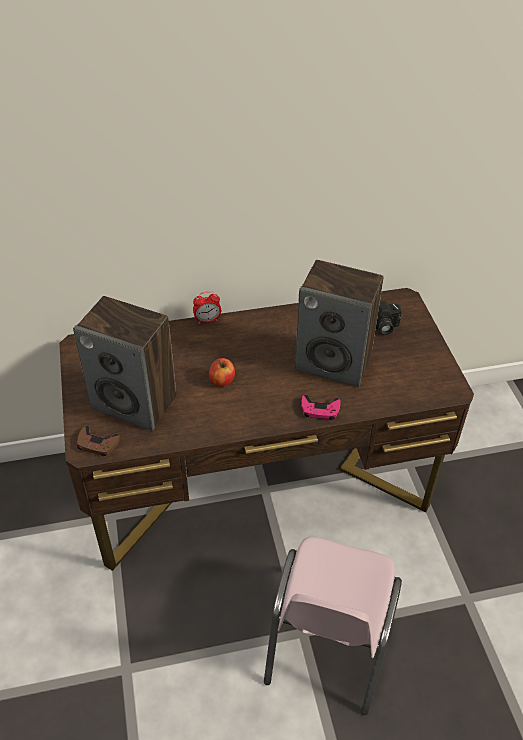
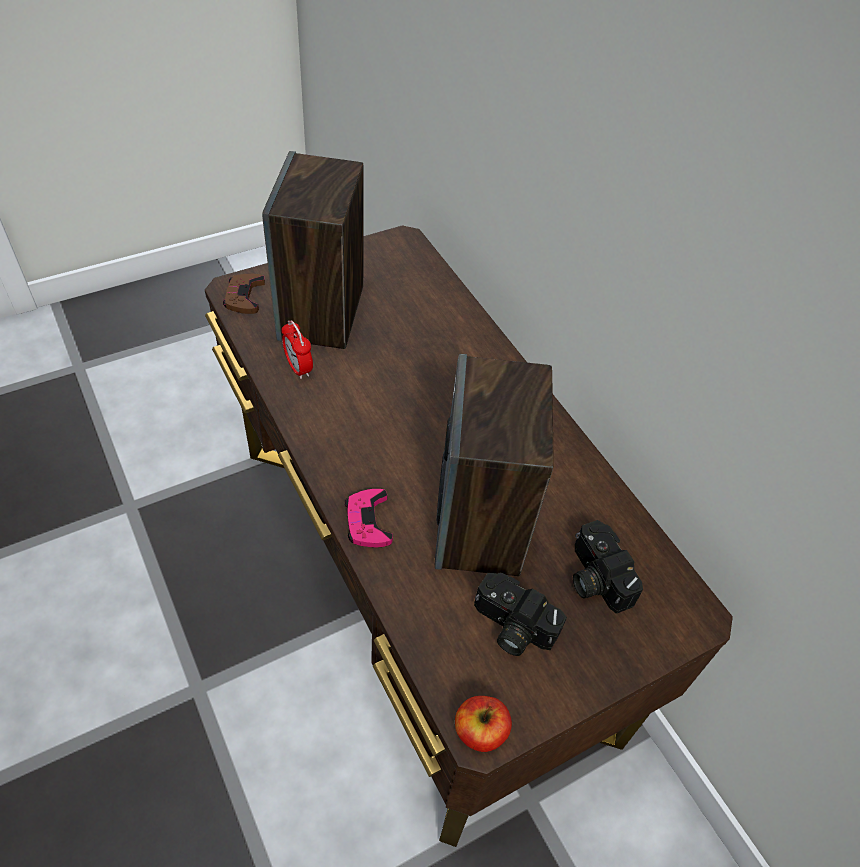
camera: 70 degrees right, 5 degrees up
(207, 320) = (505, 351): alarm clock -> alarm clock (298, 368)
(222, 380) = (390, 392): apple -> apple (480, 731)
(329, 637) = (193, 725): pink chair -> none
(399, 366) = (511, 627): none -> camera

